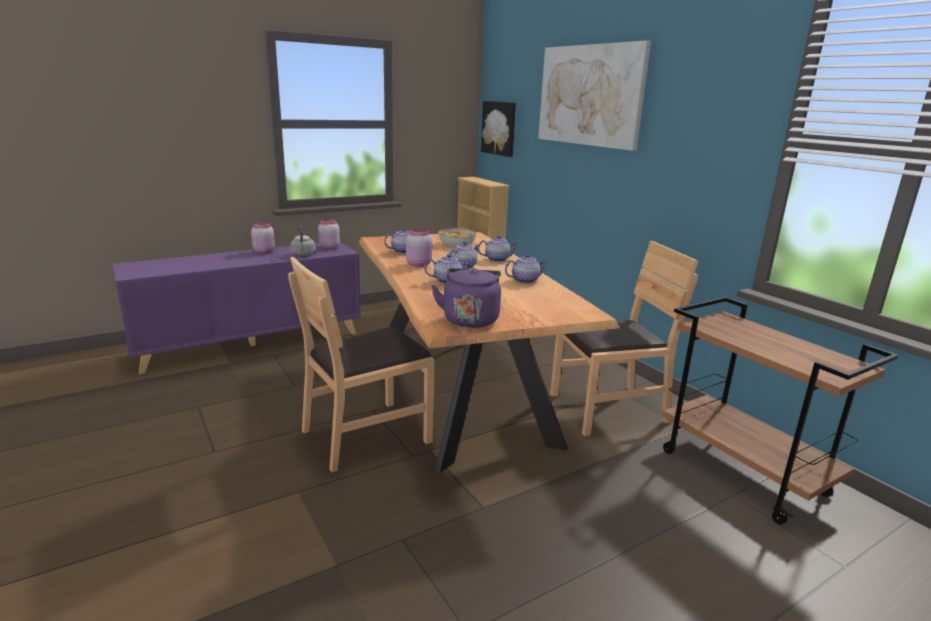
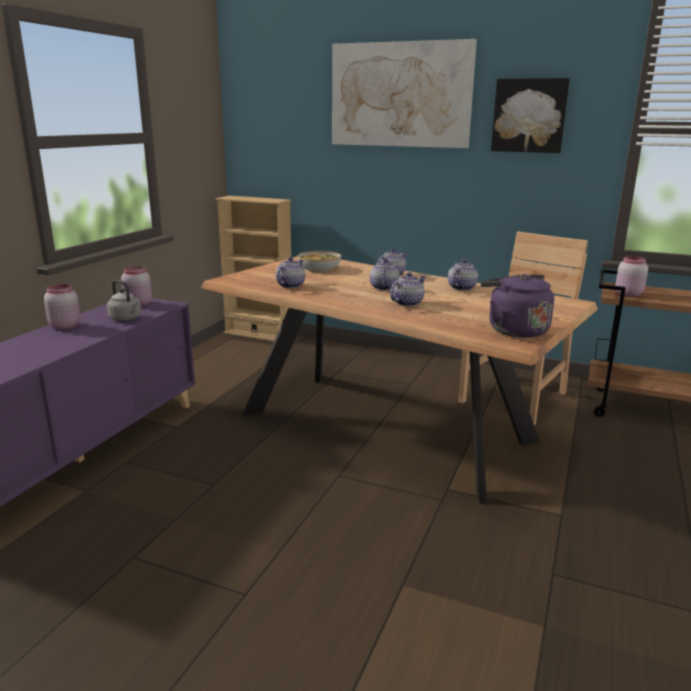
camera: 35 degrees left, 0 degrees up
(366, 435) = (372, 501): brown chair -> none
(419, 264) = (339, 294): pink jar -> pink jar (628, 294)
(500, 128) = (263, 136): picture -> picture (529, 115)

